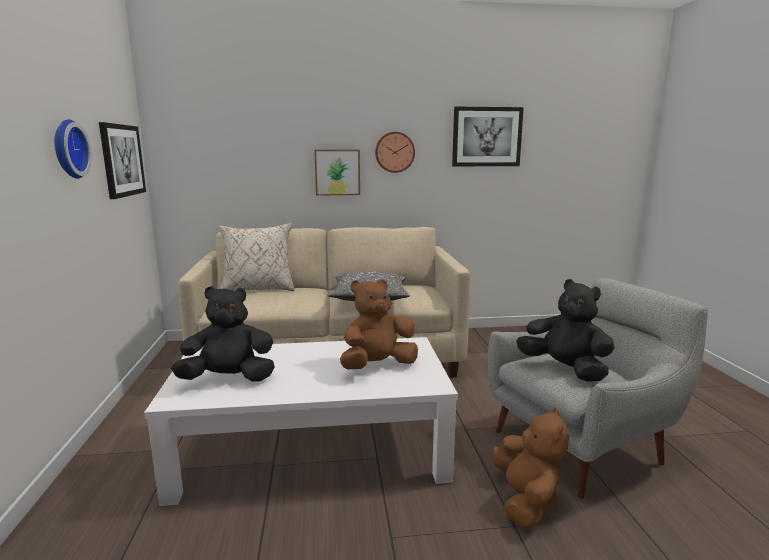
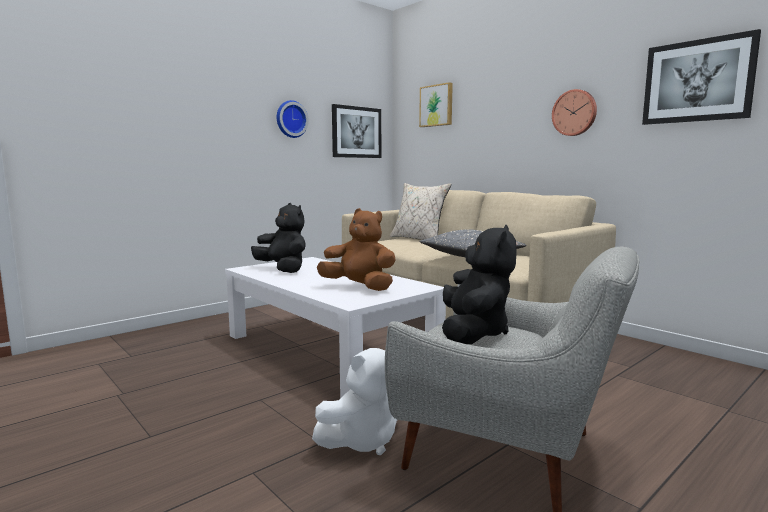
camera: 55 degrees right, 5 degrees down
(337, 172) = (517, 138): picture -> picture (437, 105)
(526, 500) = (363, 440): brown plush toy -> white plush toy

